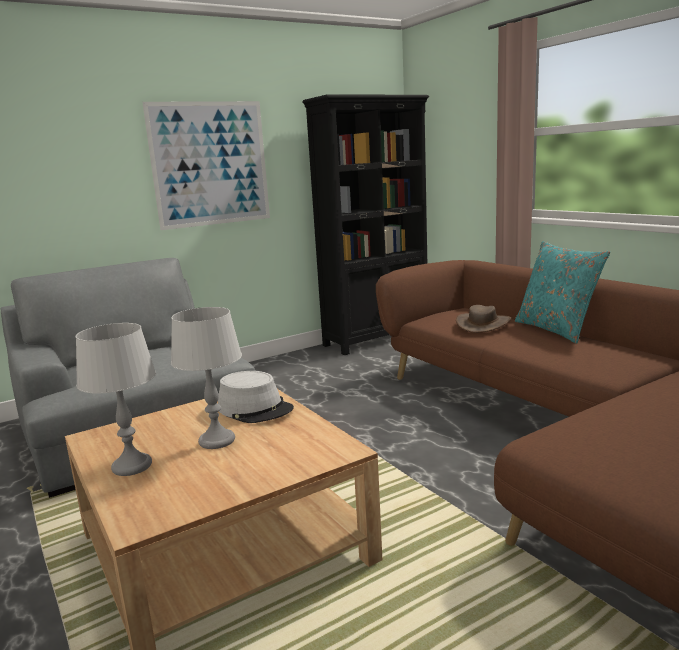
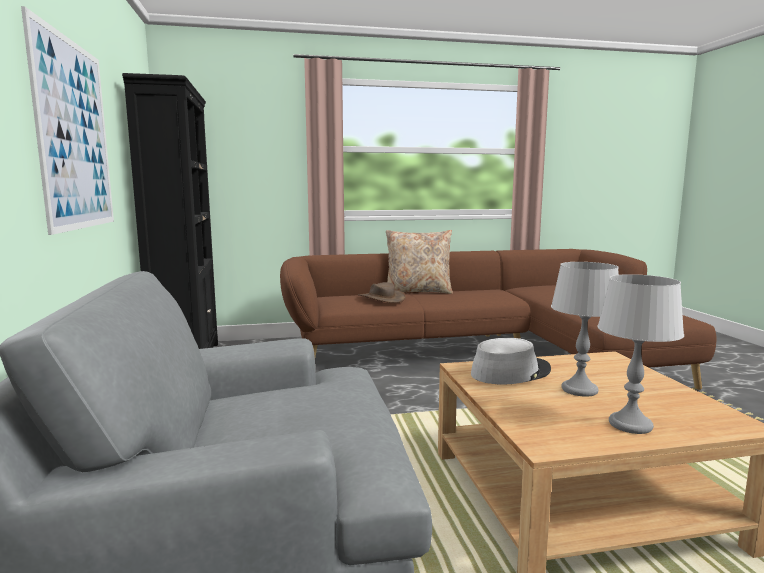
camera: 70 degrees left, 5 degrees down
(556, 329) = (418, 291): turquoise pillow -> beige pillow

